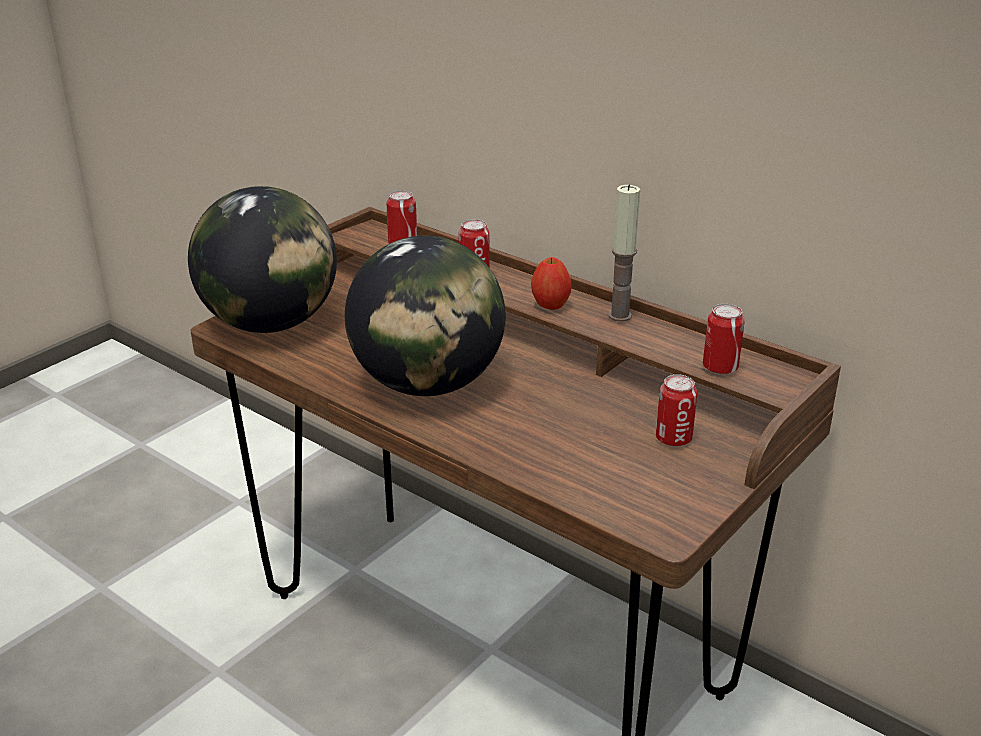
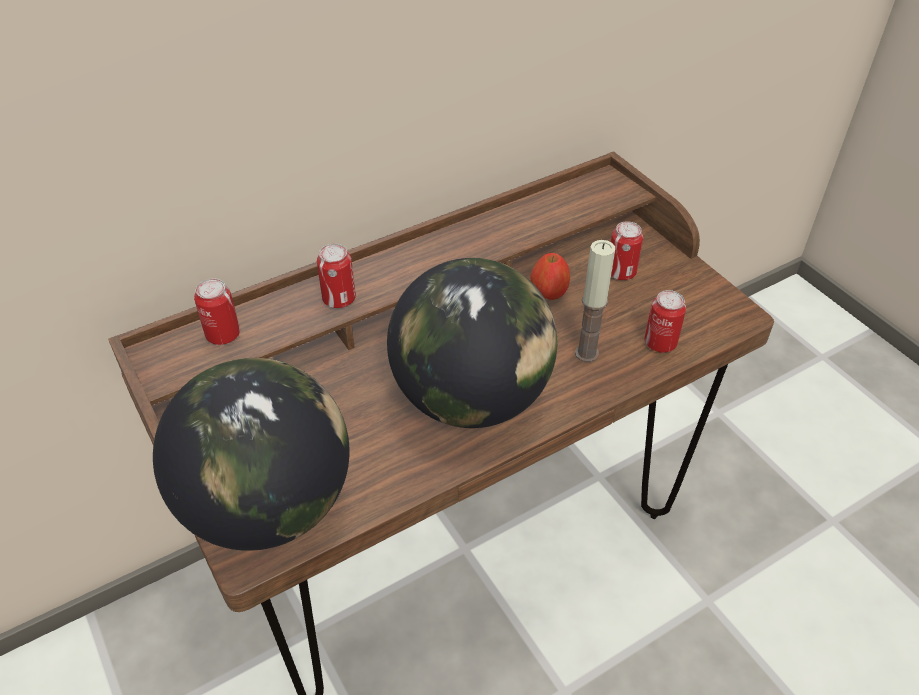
camera: 70 degrees left, 15 degrees up
(550, 304) = (430, 265): apple -> apple (549, 293)
(619, 315) = (472, 231): candle -> candle (586, 353)
(720, 367) = (585, 206): can -> can (660, 343)

